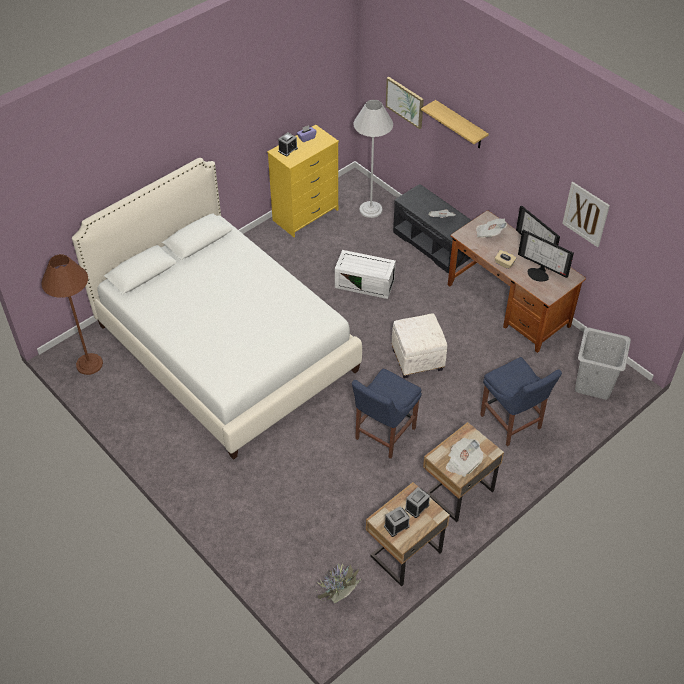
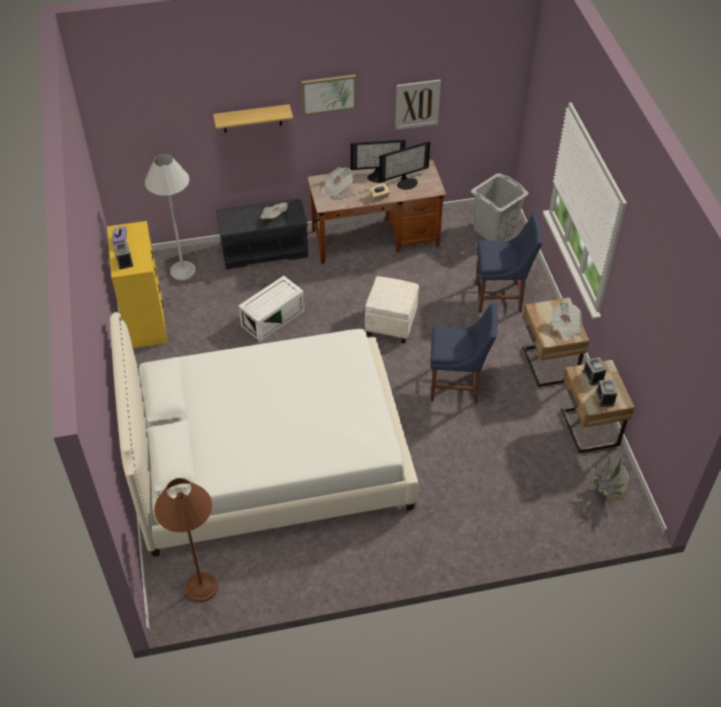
camera: 60 degrees left, 0 degrees up
(383, 435) = (457, 386): blue chair -> blue chair turned 60 degrees counterclockwise
(405, 102) = (171, 142): picture -> picture (328, 94)

